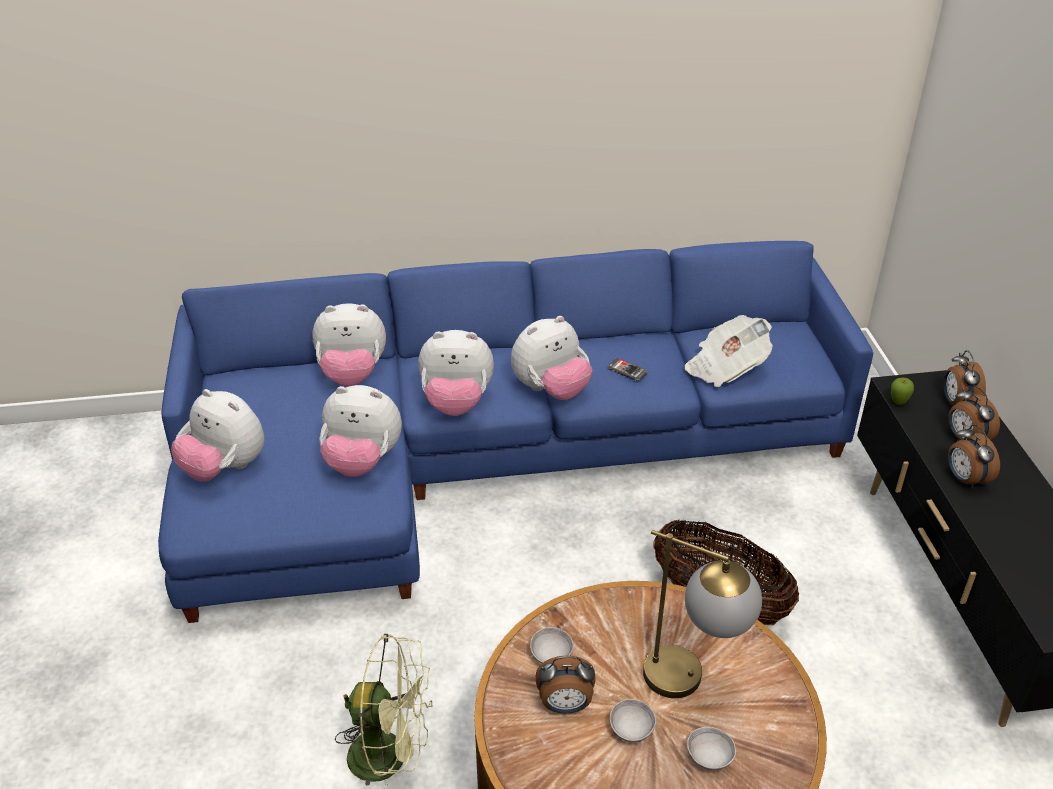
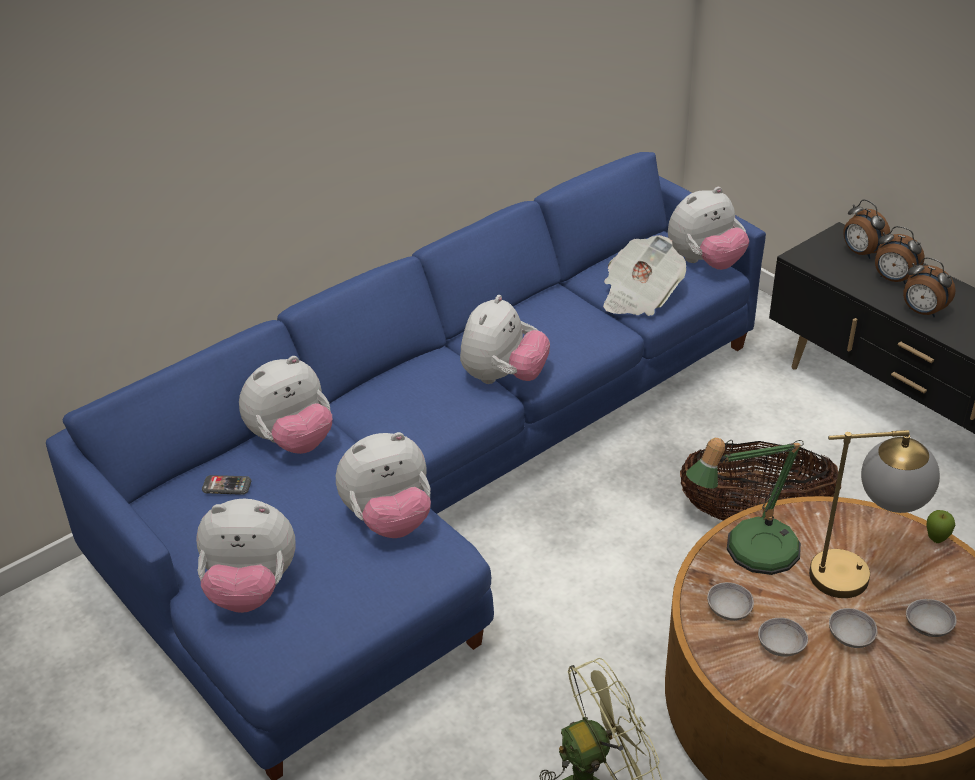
camera: 30 degrees left, 0 degrees up
(456, 403) = (428, 425): plush toy -> plush toy (705, 262)
(565, 705) = (781, 646): alarm clock -> grey bowl
(616, 617) = (750, 551): none -> table lamp
(627, 370) = (560, 331): phone -> phone (227, 486)
(898, 403) = (818, 269): apple -> apple (936, 540)

